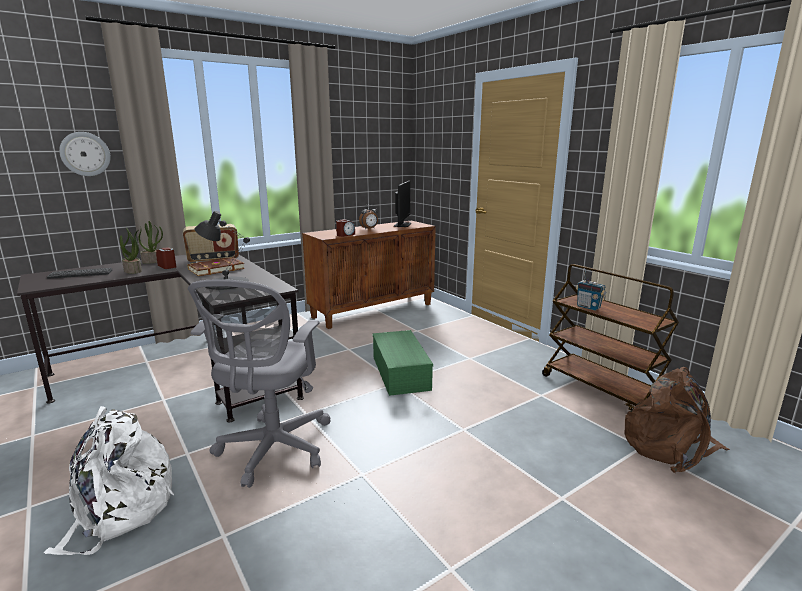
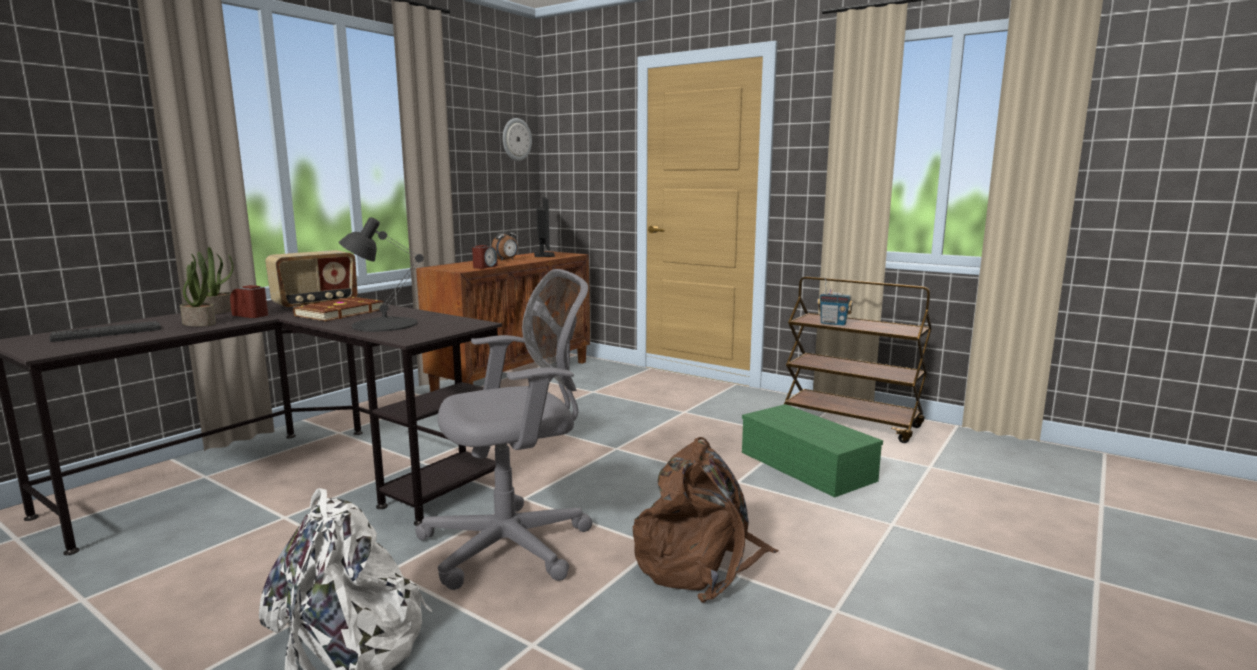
camera: 20 degrees left, 5 degrees down
(85, 154) = (89, 141): wall clock -> wall clock (516, 139)
(272, 451) = (514, 545): grey office chair -> grey office chair turned 105 degrees counterclockwise
(401, 373) = (613, 438): green storage box -> green storage box (809, 466)
(669, 446) = (955, 461): brown backpack -> brown backpack (700, 562)

